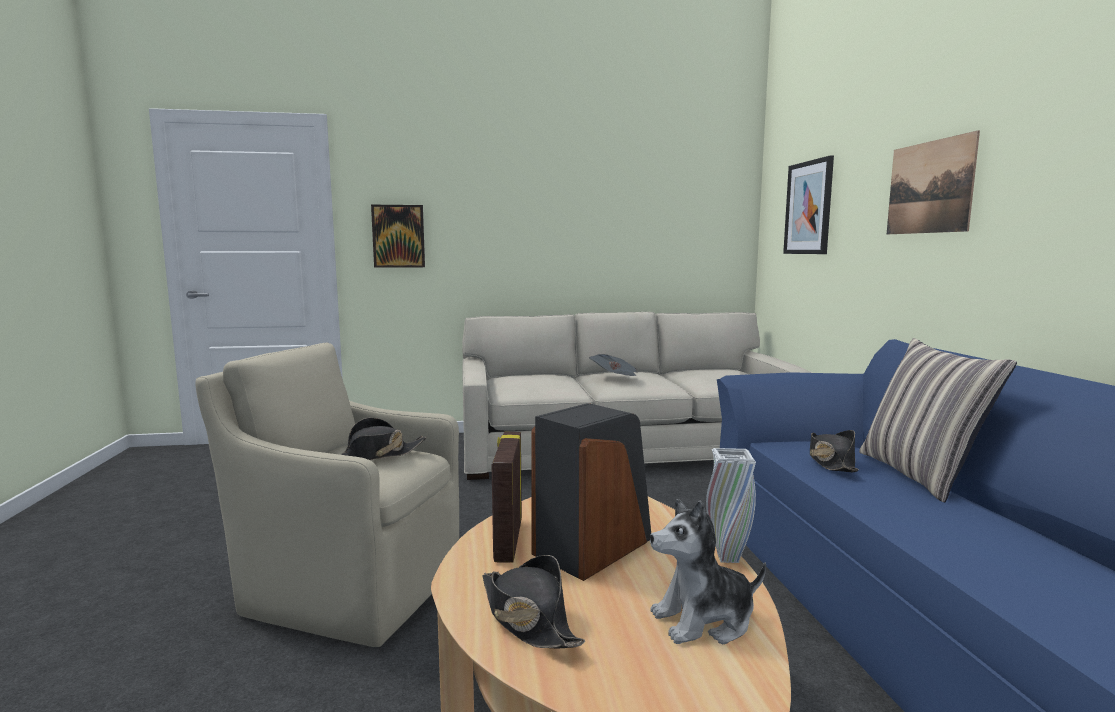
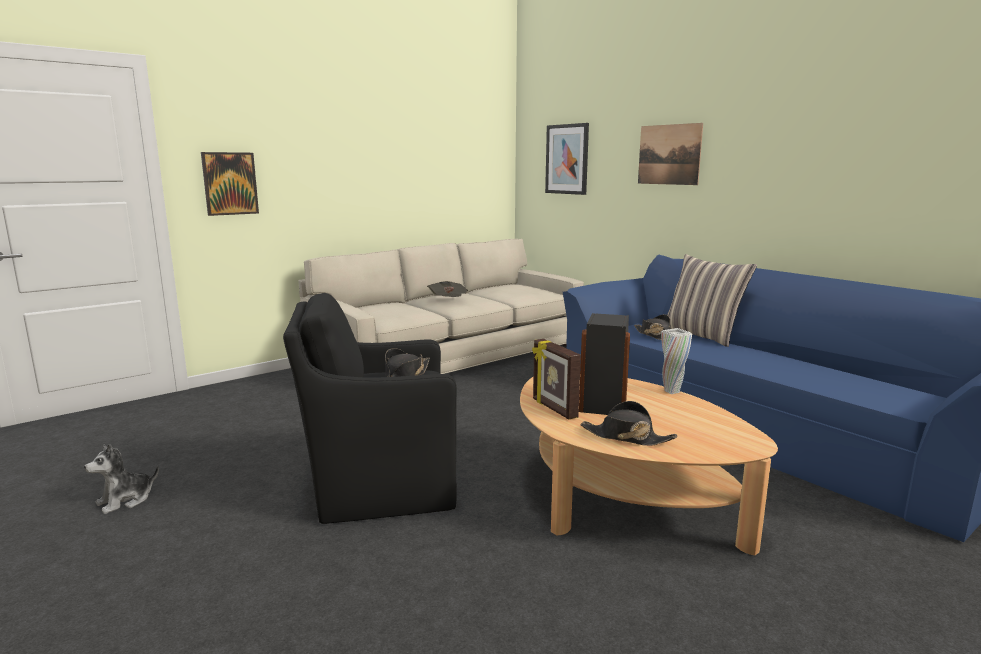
camera: 30 degrees left, 5 degrees up
(350, 587) = (379, 486): beige armchair -> black armchair
(704, 620) = (700, 418): plush toy -> plush toy (125, 500)

